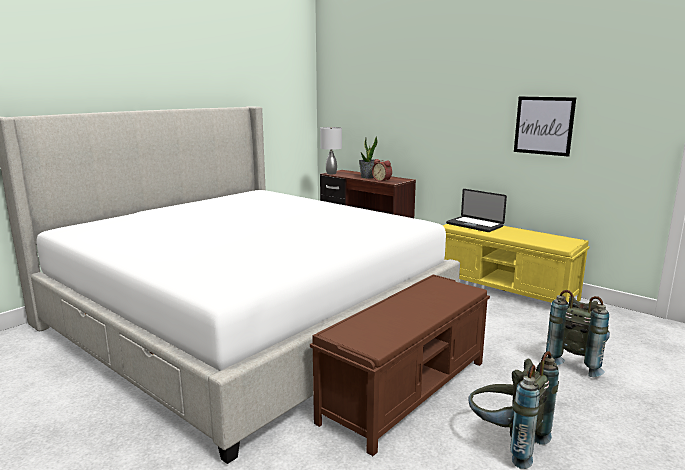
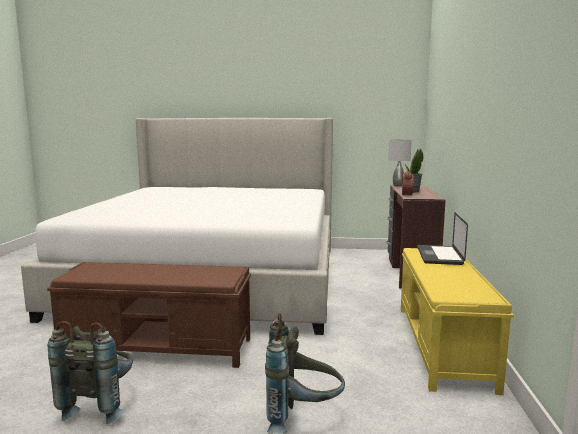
camera: 55 degrees right, 5 degrees down
(543, 125) = (505, 132): picture -> none

